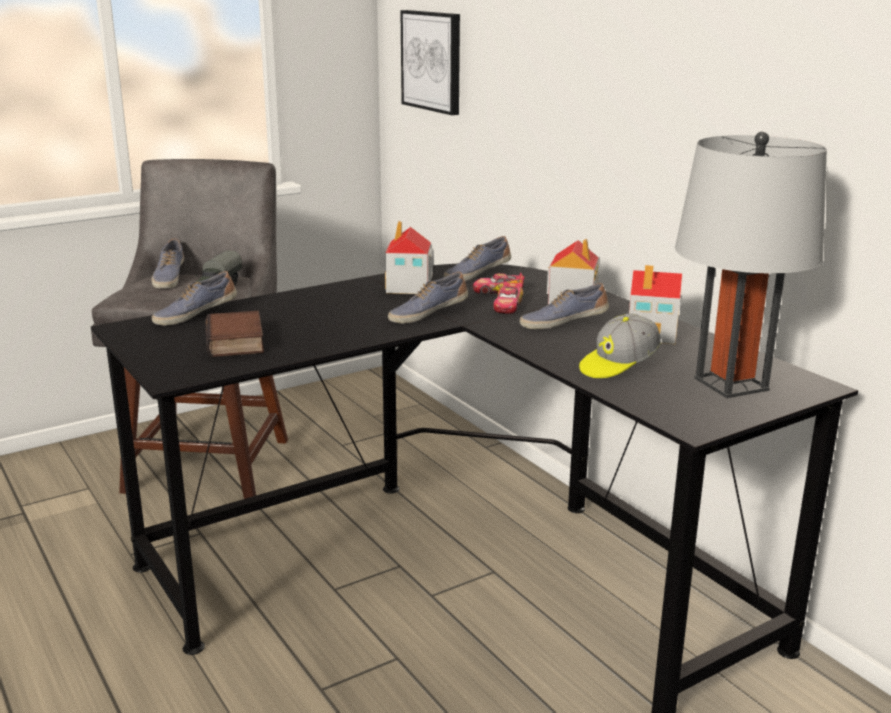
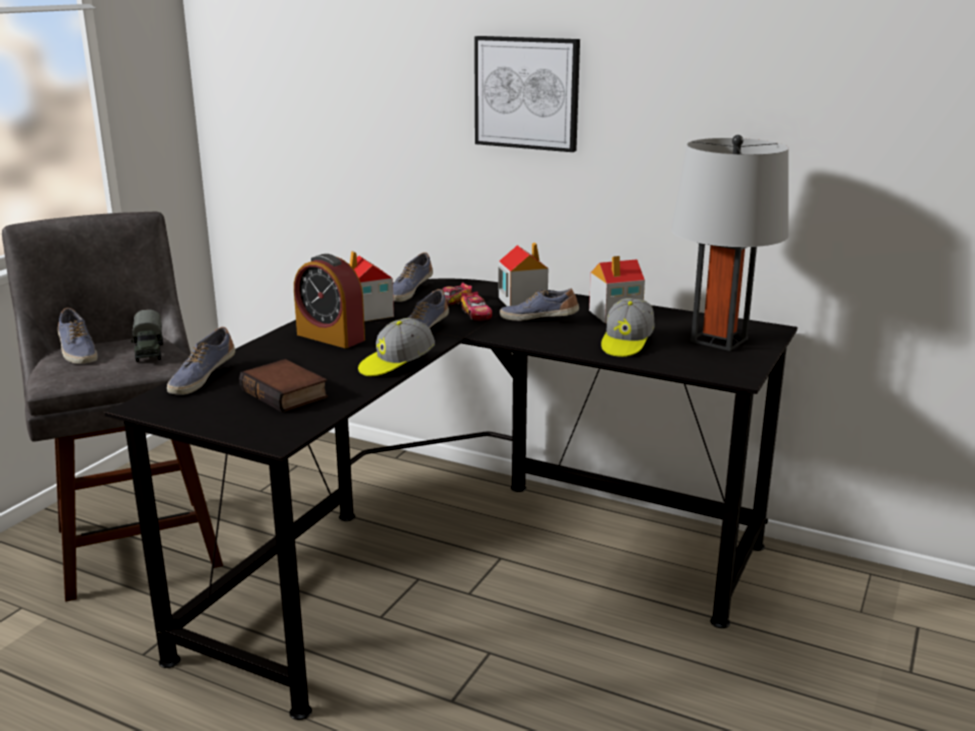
camera: 30 degrees left, 0 degrees up
(345, 302) = (330, 337): none -> alarm clock
(362, 337) = (396, 365): none -> cap
(432, 61) = (280, 91): picture -> picture (527, 93)
(563, 322) = (539, 319): shoe -> shoe turned 60 degrees clockwise

